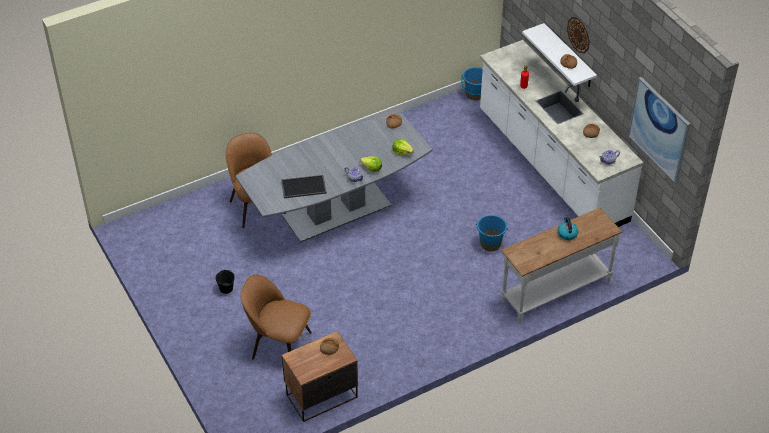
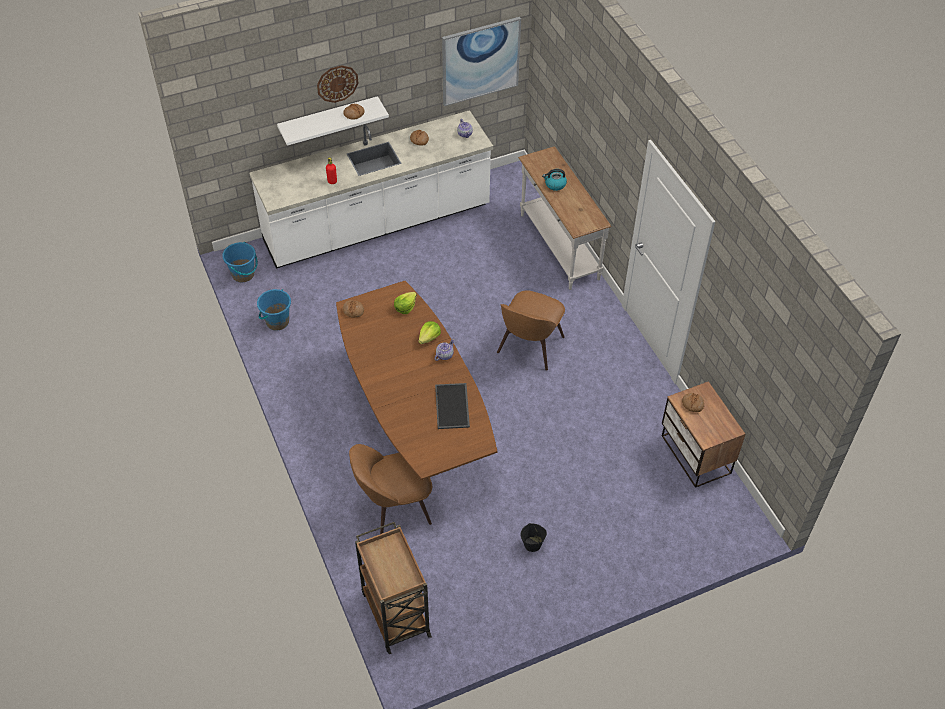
camera: 85 degrees left, 5 degrees up
(167, 215) = (395, 612): none -> brown cart
(279, 344) = (622, 492): brown chair -> brown chair (529, 347)
(336, 210) = (415, 423): grey dining table -> brown dining table
(490, 244) = (487, 289): blue bucket -> blue bucket (277, 322)

